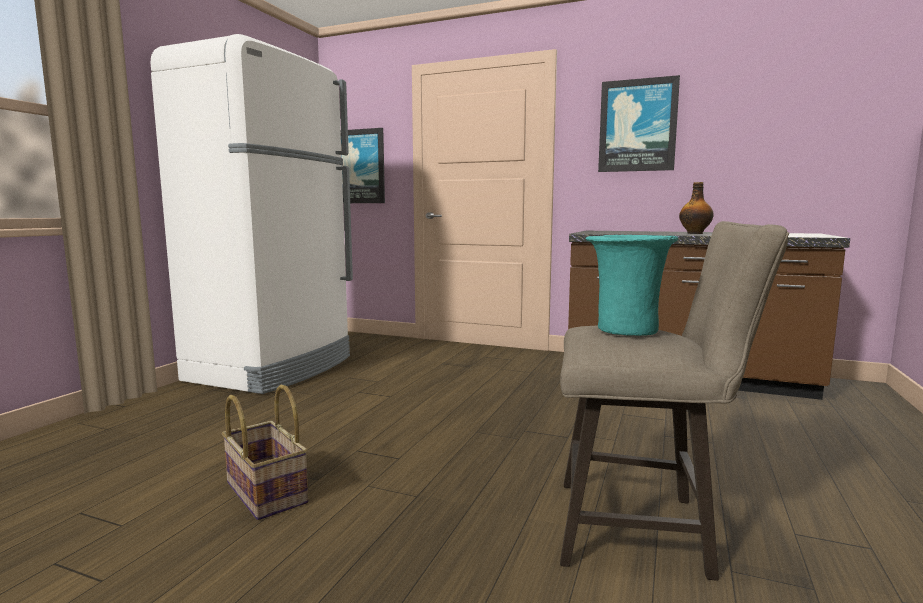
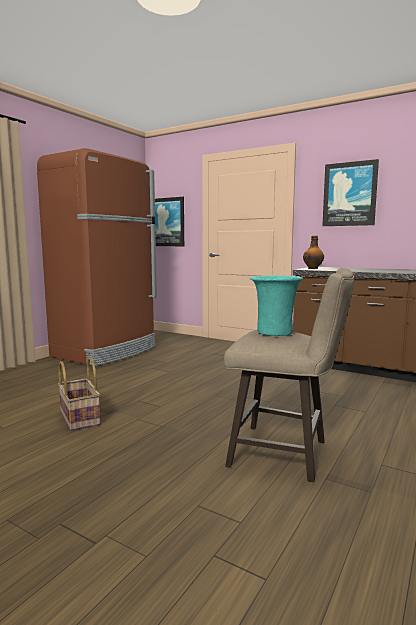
camera: 10 degrees right, 0 degrees up
(273, 368) = (106, 352): white fridge -> brown fridge
(695, 233) = (381, 270): bottle -> bottle (313, 268)

